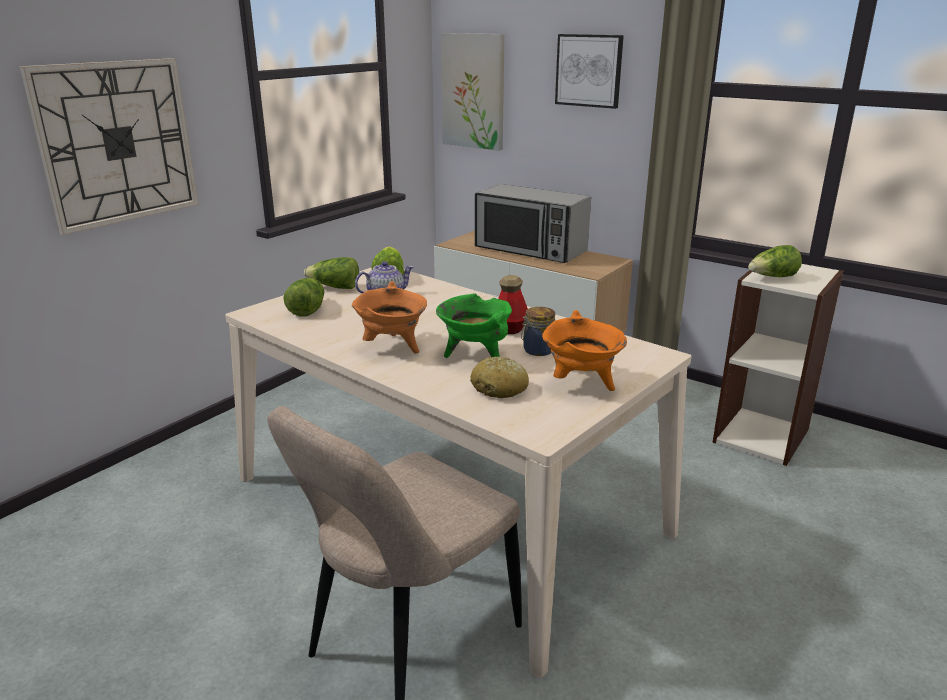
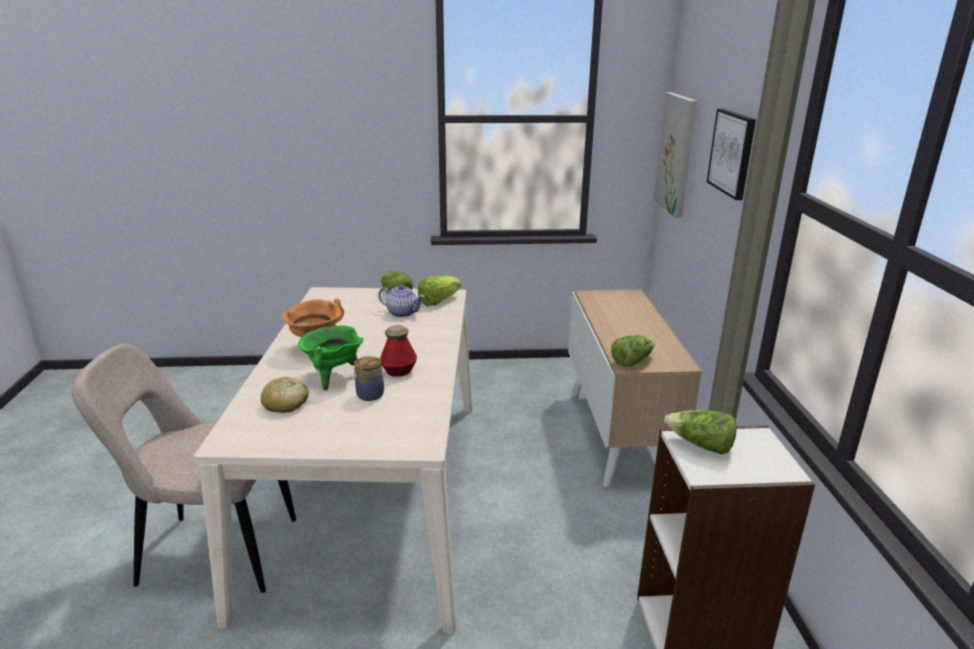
camera: 50 degrees right, 0 degrees up
(117, 143) = (320, 156): wall clock -> none
(307, 309) = (346, 302): lettuce -> lettuce (632, 361)
(530, 250) = (633, 323): microwave -> none
(581, 384) = (325, 430): orange cooking pot -> none

